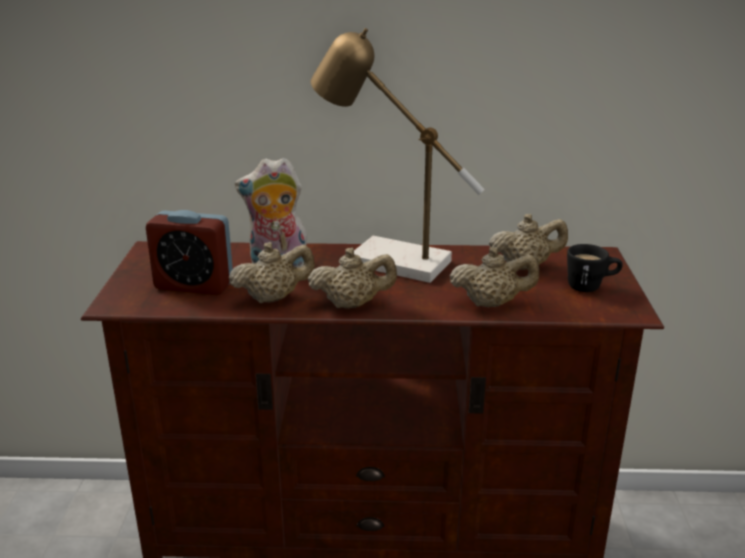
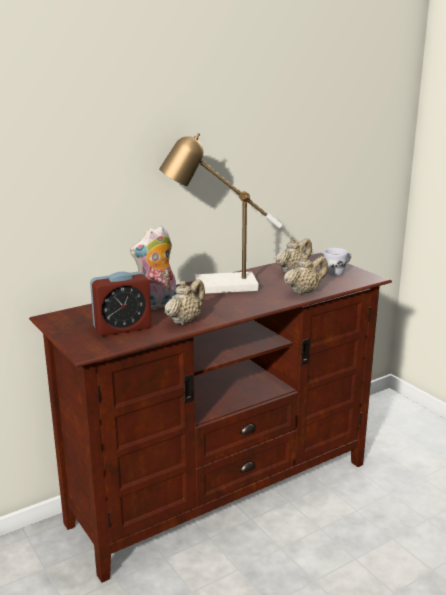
camera: 35 degrees left, 5 degrees down
(352, 304) = (235, 311): beige teapot -> none
(591, 286) = (337, 272): black mug -> white mug

